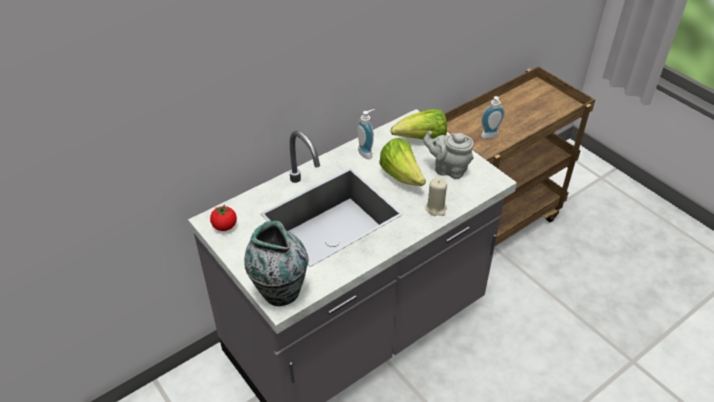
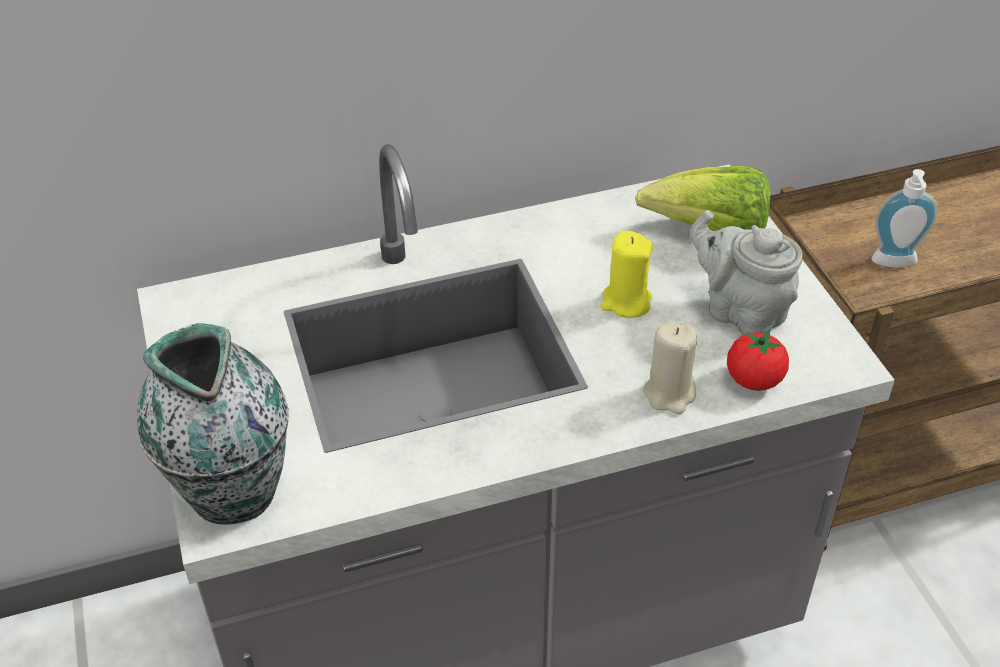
camera: 20 degrees right, 0 degrees up
(225, 226) = (198, 321): tomato -> tomato (754, 380)
(367, 152) = (574, 234): soap dispenser -> none
(402, 176) = (626, 302): lettuce -> yellow candle

